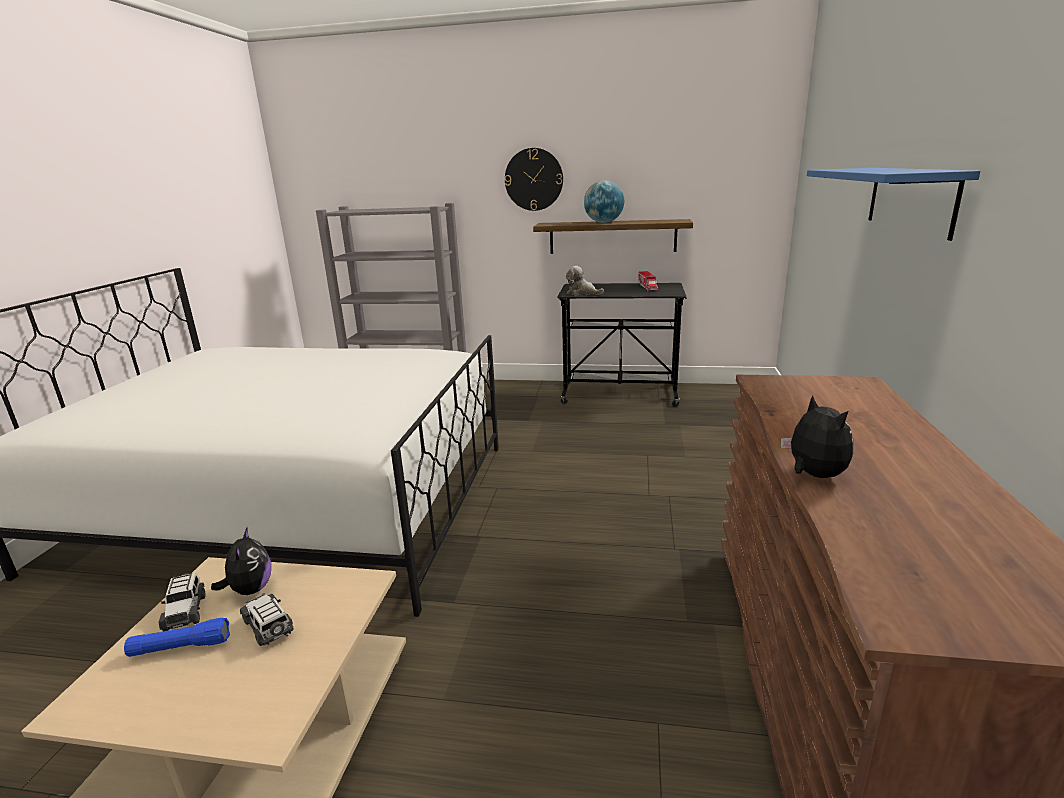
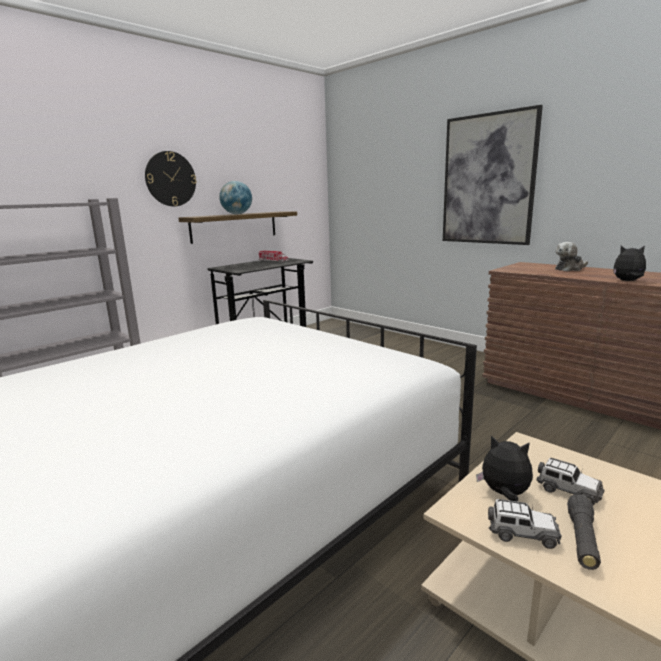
camera: 55 degrees left, 5 degrees down
(181, 647) = (582, 540): blue flashlight -> black flashlight
(269, 627) = (568, 491): toy car -> toy car turned 135 degrees counterclockwise
(582, 293) = (246, 269): plush toy -> plush toy (570, 269)
(910, 199) = (488, 180): blue shelf -> picture

